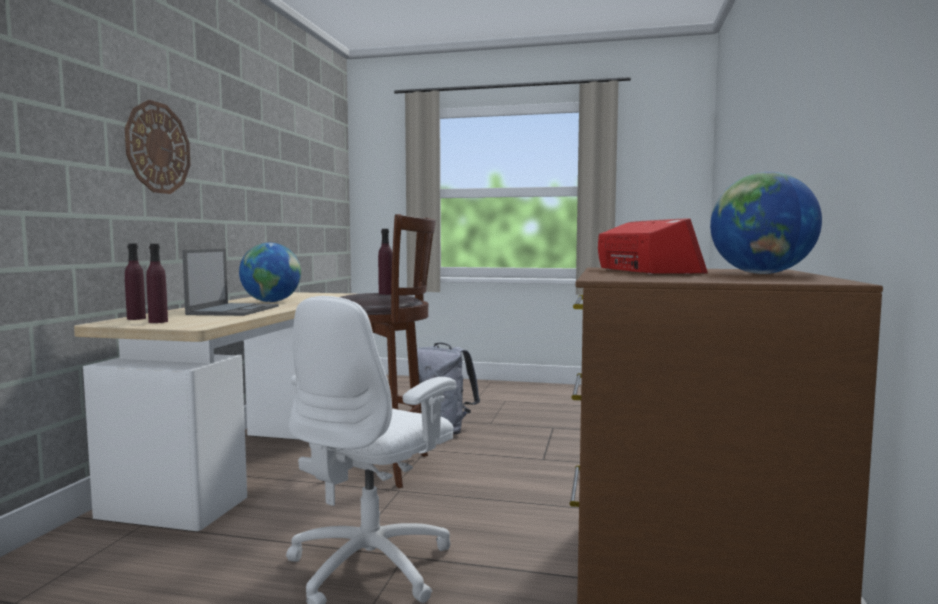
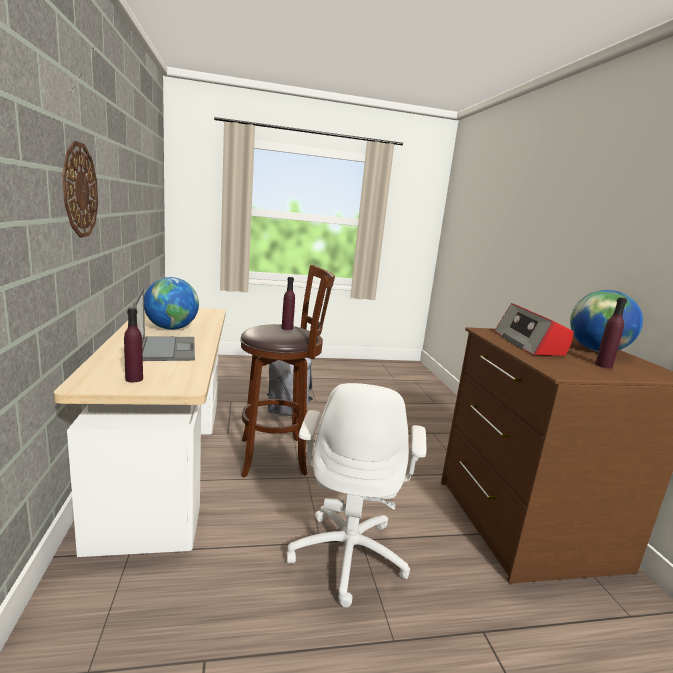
camera: 25 degrees left, 10 degrees up
(136, 318) = (99, 372): purple bottle -> purple bottle (603, 365)
(646, 271) = (529, 344): radio -> radio turned 150 degrees counterclockwise

